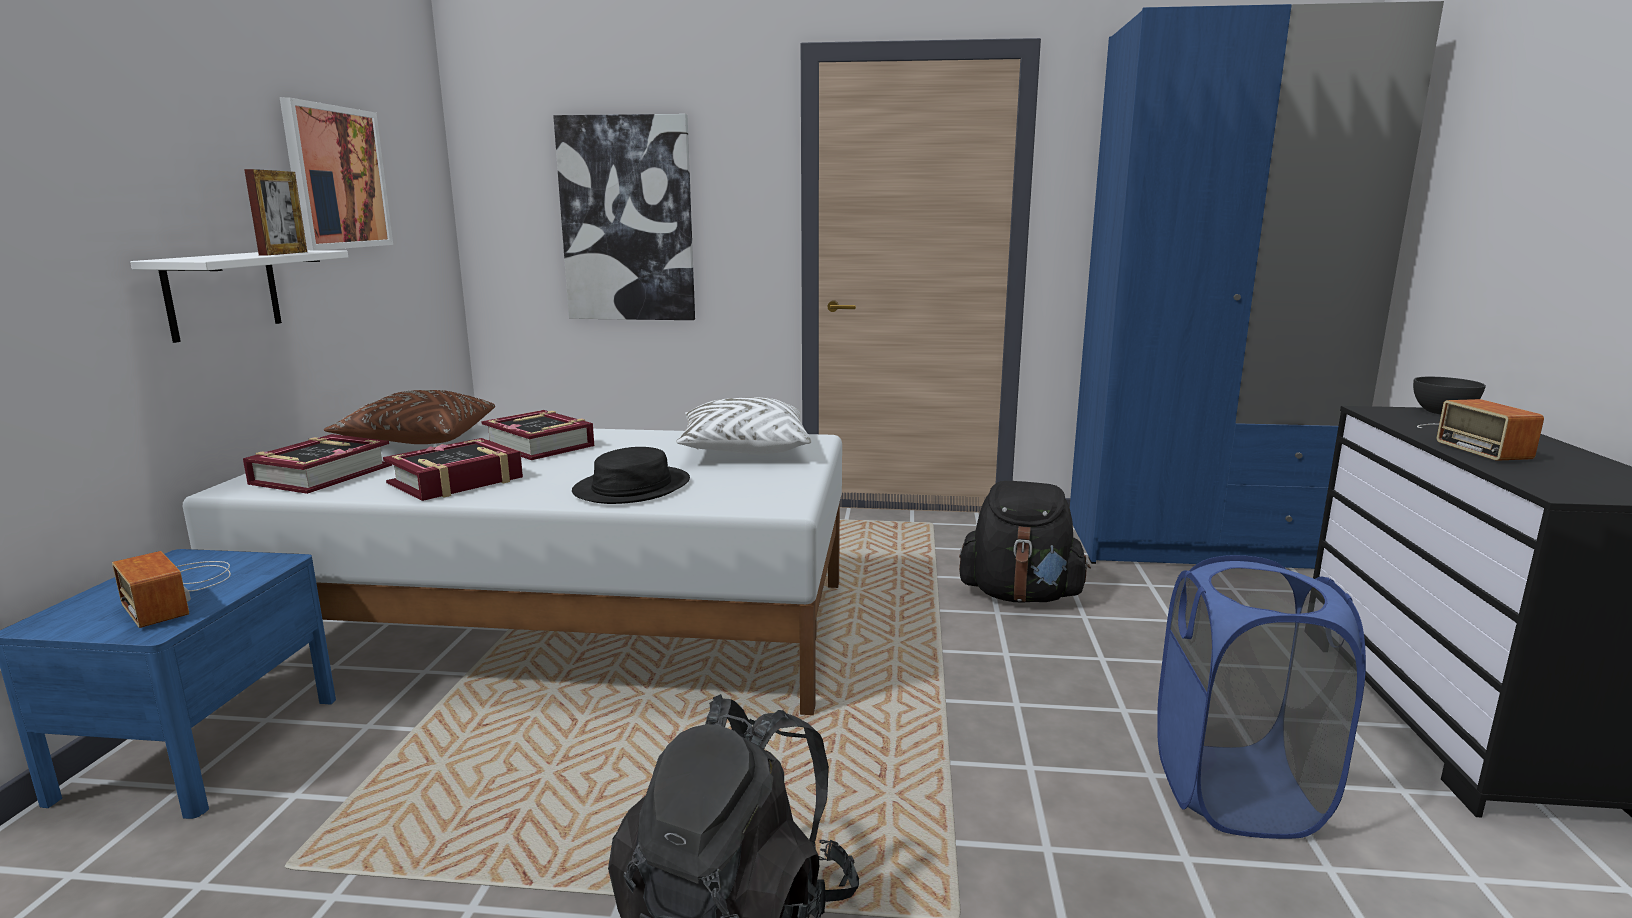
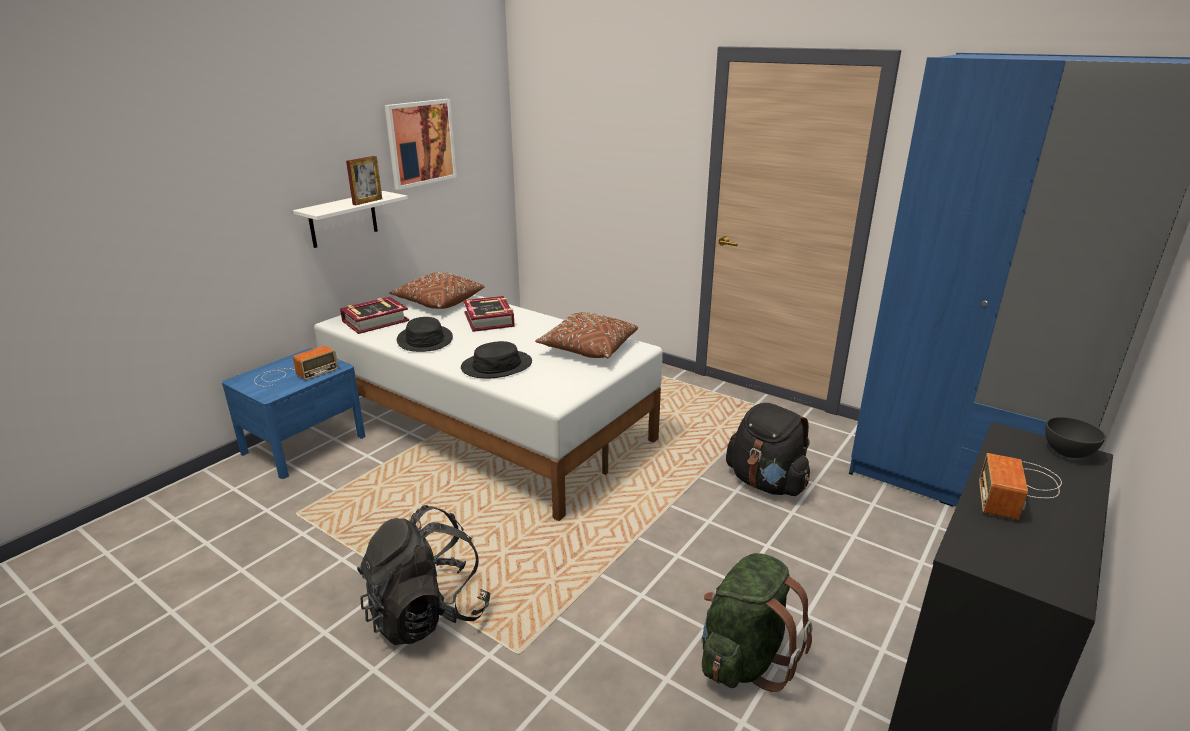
camera: 30 degrees right, 10 degrees up
(180, 590) = (293, 374): radio -> radio turned 120 degrees counterclockwise
(456, 481) = (424, 340): book -> black hat
(627, 220) = (603, 162): picture -> none
(744, 450) = (588, 348): white pillow -> brown pillow
(1236, 791) = (744, 658): blue laundry basket -> green backpack

